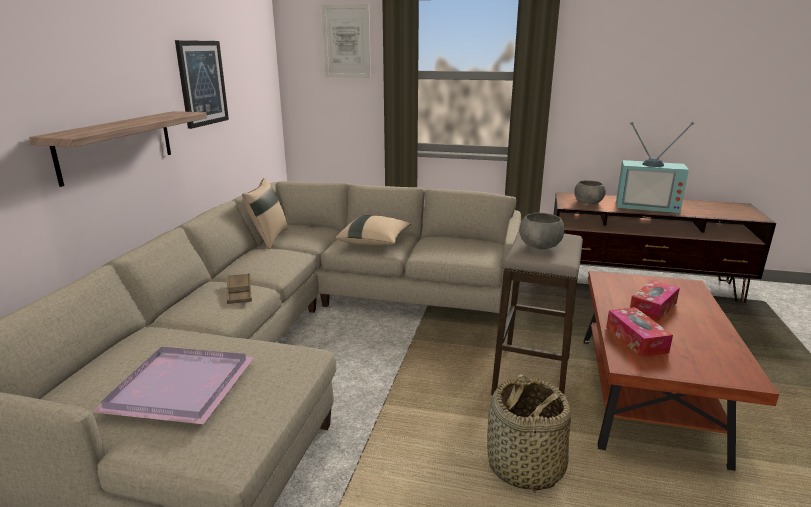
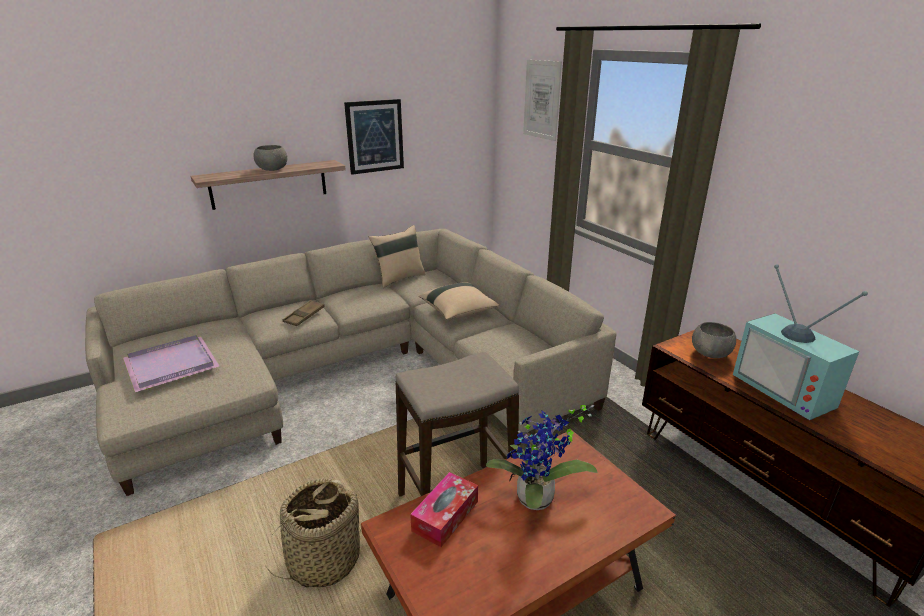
camera: 45 degrees right, 5 degrees up
(539, 246) = (451, 375): grey bowl -> grey bowl (272, 169)
(653, 308) = (536, 502): tissue box -> potted plant

